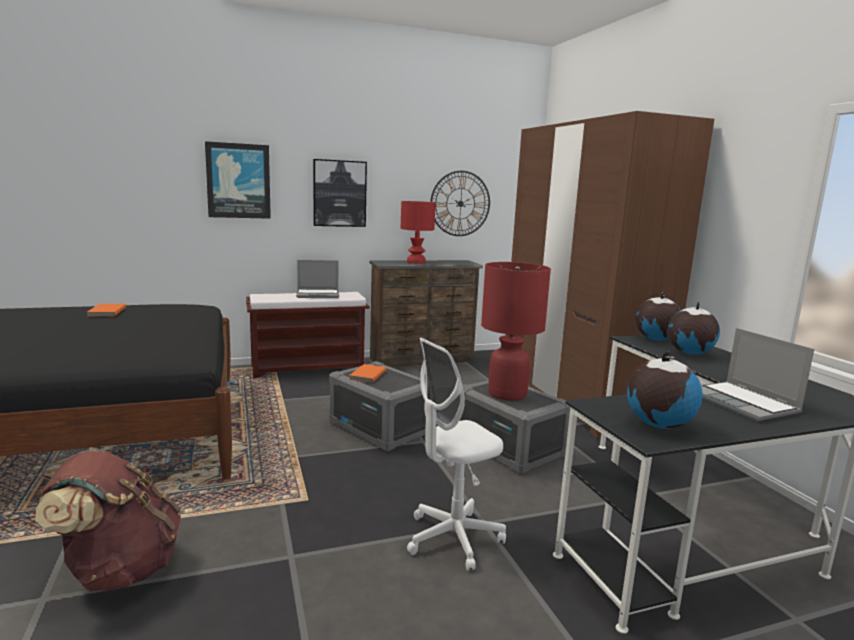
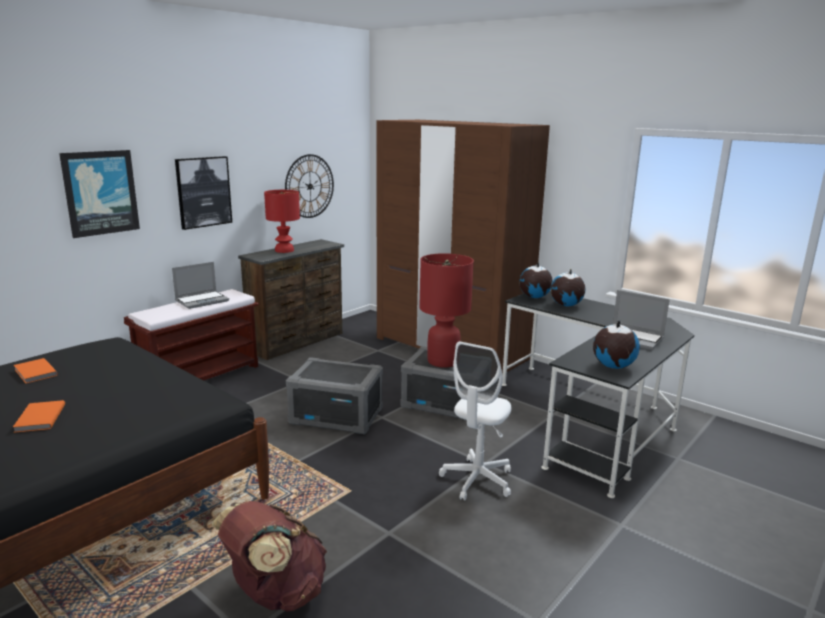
camera: 30 degrees left, 5 degrees up
(367, 375) = (320, 373): orange book -> orange book (39, 418)

